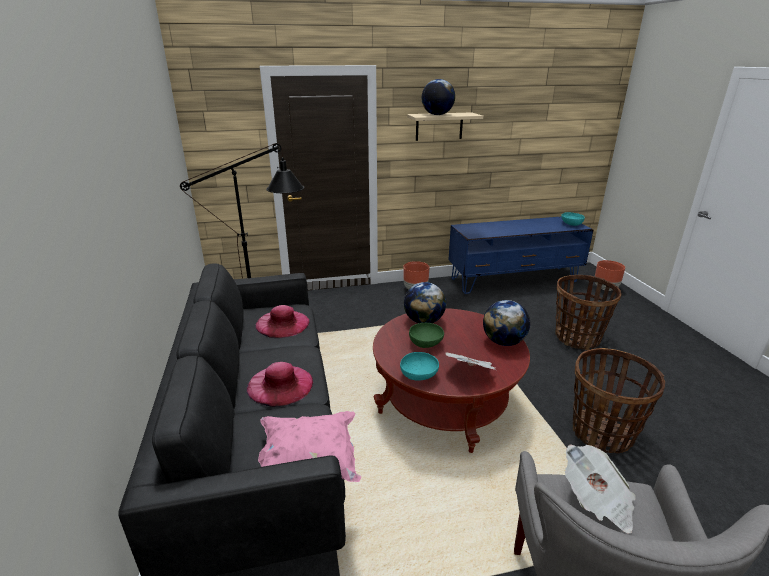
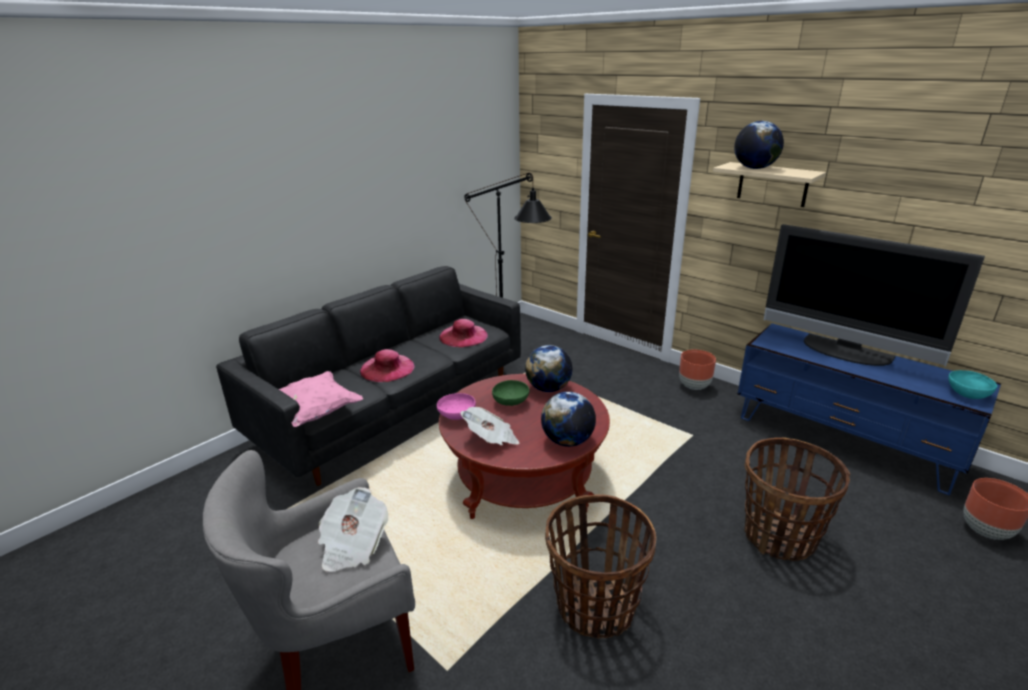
camera: 55 degrees right, 0 degrees up
(419, 376) = (457, 416): turquoise bowl -> pink bowl
(505, 225) = (845, 352): none -> television

